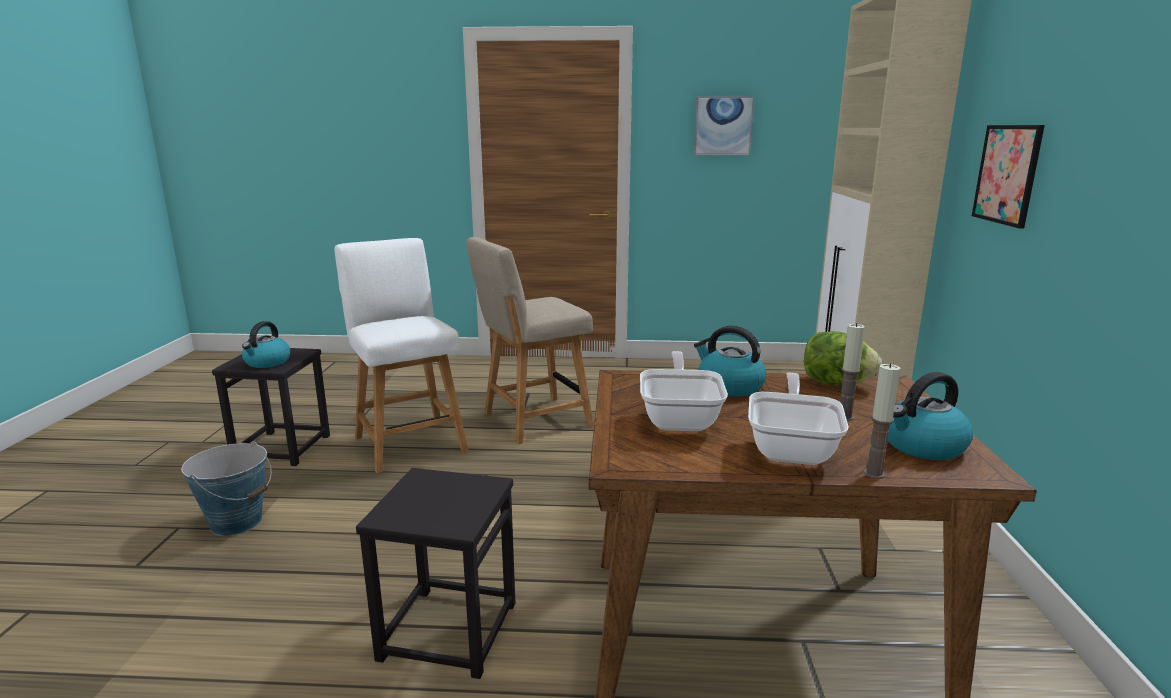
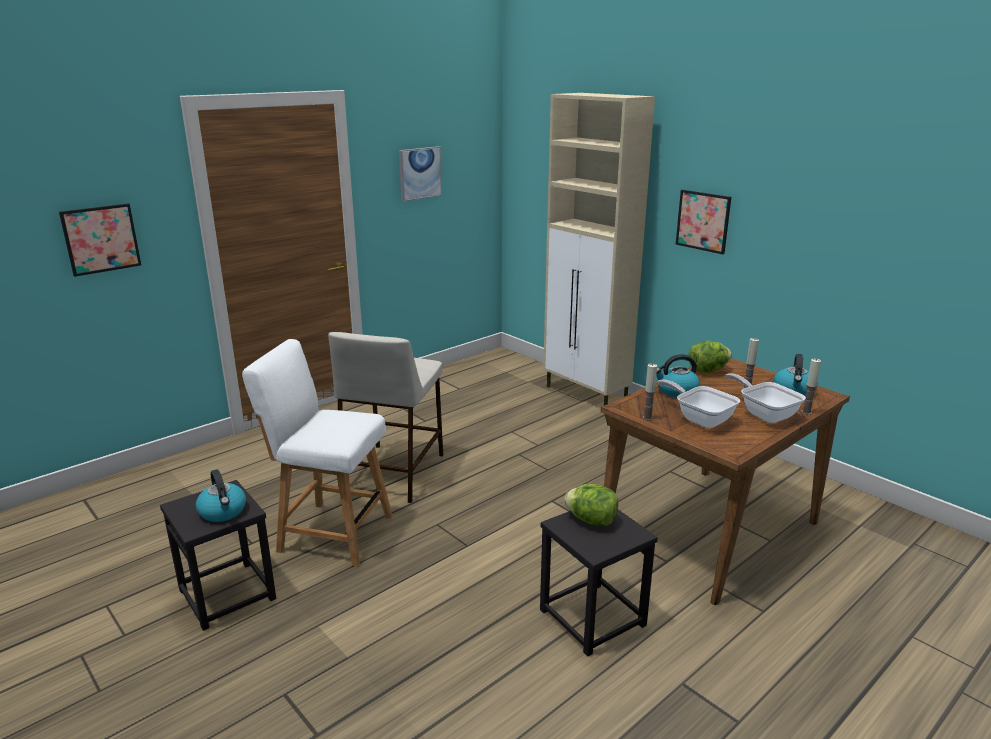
camera: 45 degrees left, 5 degrees up
(237, 522) = (326, 659): bucket -> none
(384, 149) = (101, 239): none -> picture
(451, 490) = (591, 520): none -> lettuce
(532, 421) = (393, 471): beige chair -> beige stool
(618, 395) = (647, 418): none -> candle

